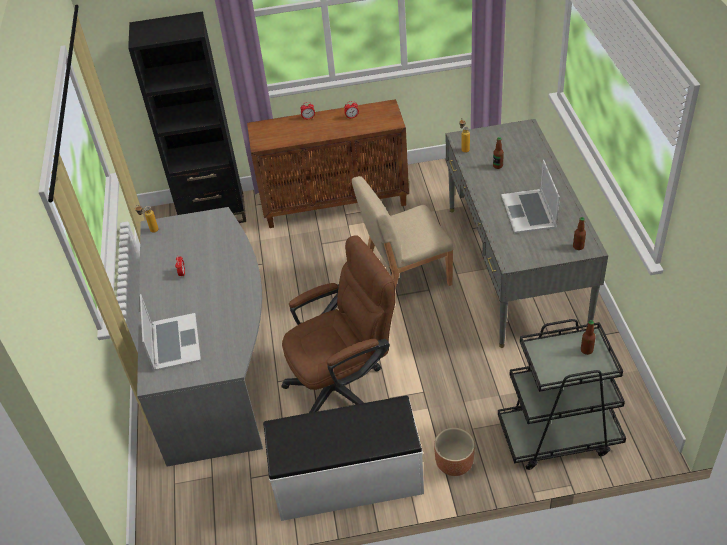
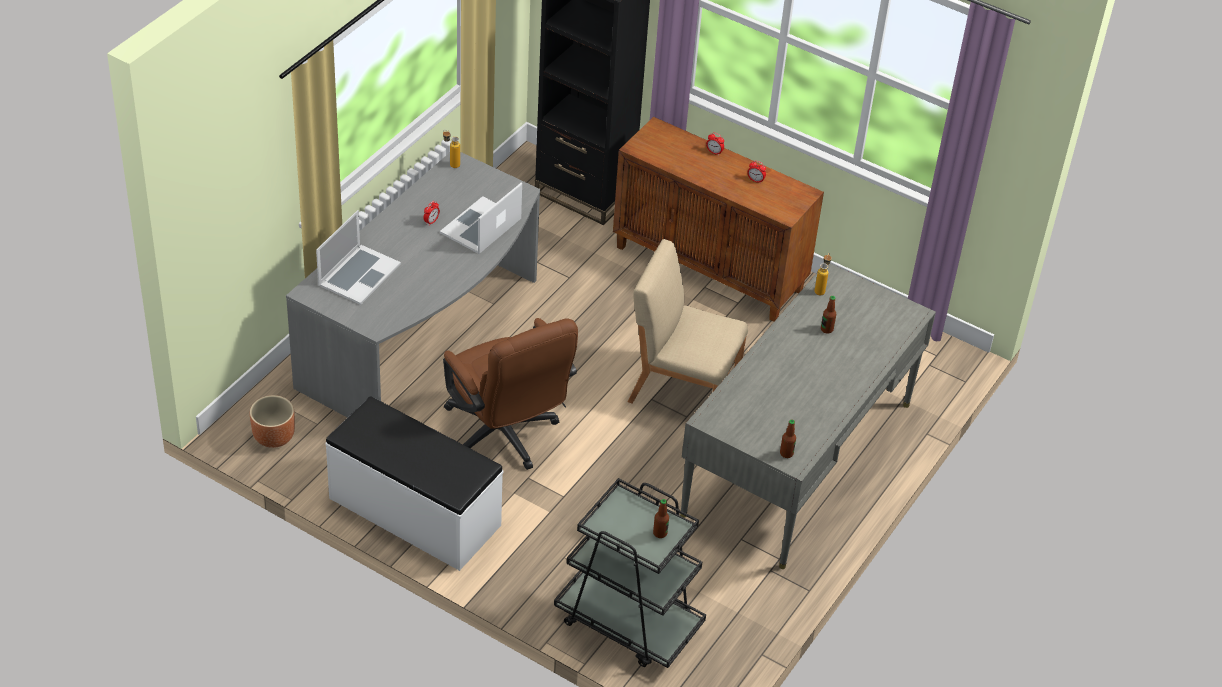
camera: 35 degrees right, 0 degrees up
(344, 385) = (505, 437): brown office chair -> brown office chair turned 45 degrees clockwise
(454, 463) = (513, 570): brown planter -> brown planter (274, 437)
(529, 211) = (791, 391): laptop -> laptop (481, 226)

